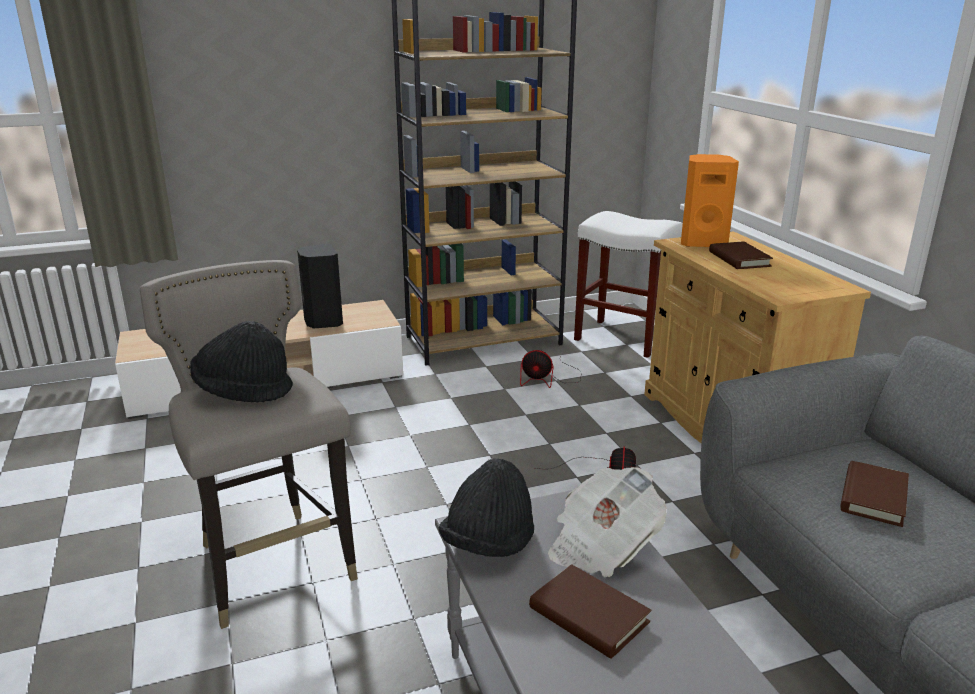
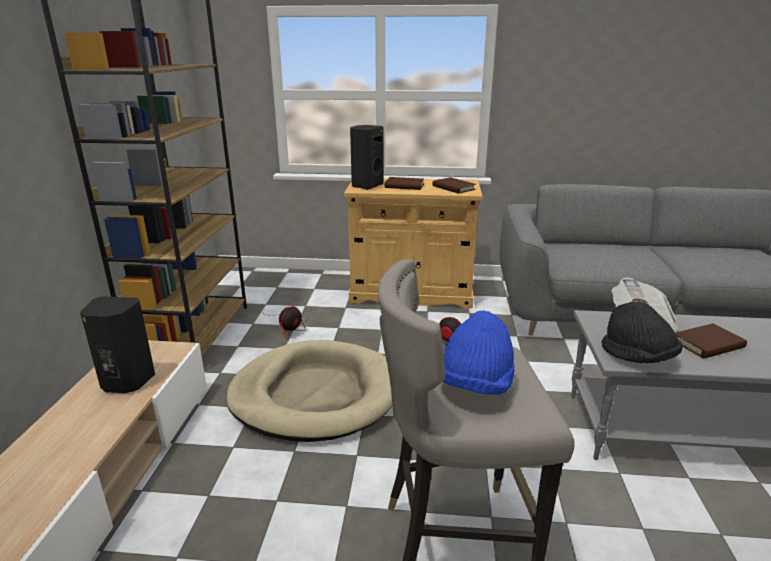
camera: 65 degrees left, 0 degrees up
(243, 391) = (475, 385): black hat -> blue hat
(438, 430) = (315, 395): none -> beige dog bed
(624, 338) = (267, 285): white stool -> none
(702, 243) = (366, 186): orange speaker -> black speaker
(873, 497) = (605, 256): brown book -> brown book (453, 188)

